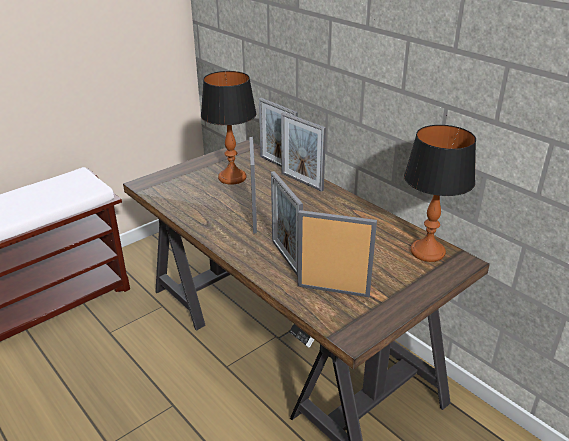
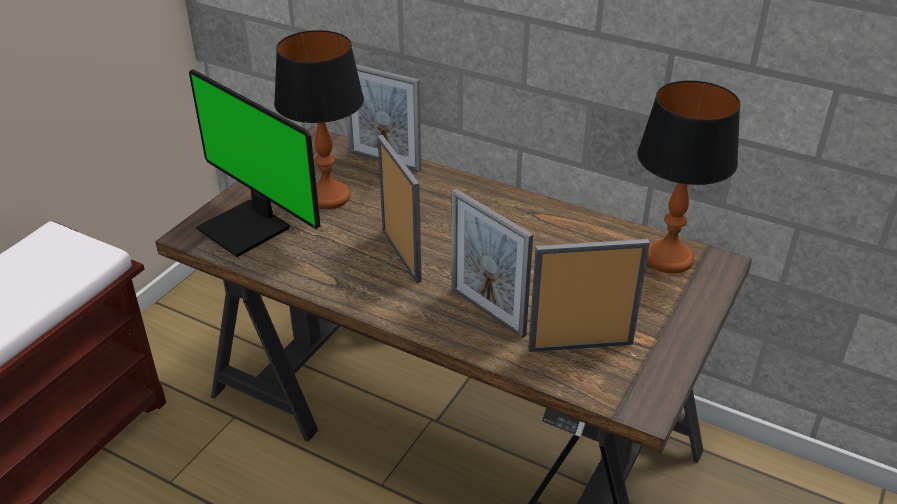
camera: 20 degrees left, 5 degrees up
(176, 186) = (248, 228): none -> monitor
(302, 182) = (437, 183): picture frame -> none

